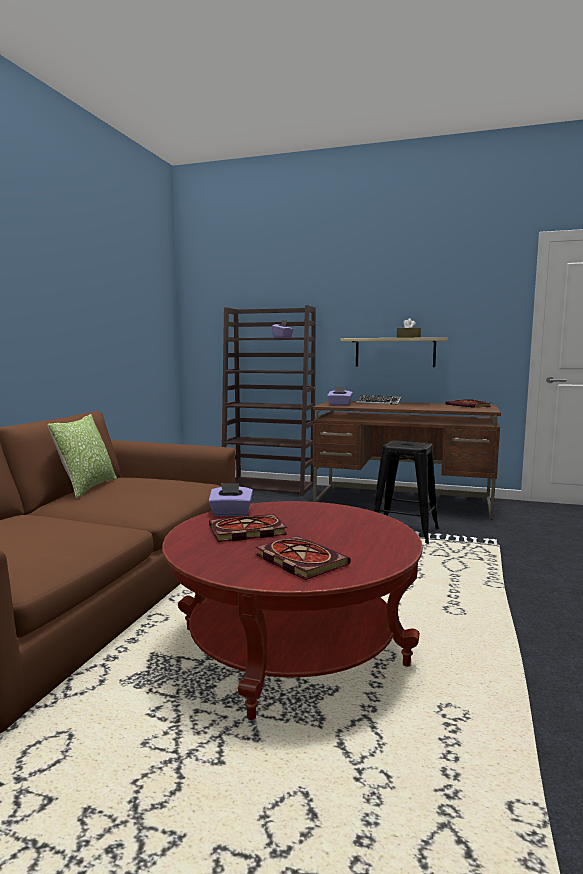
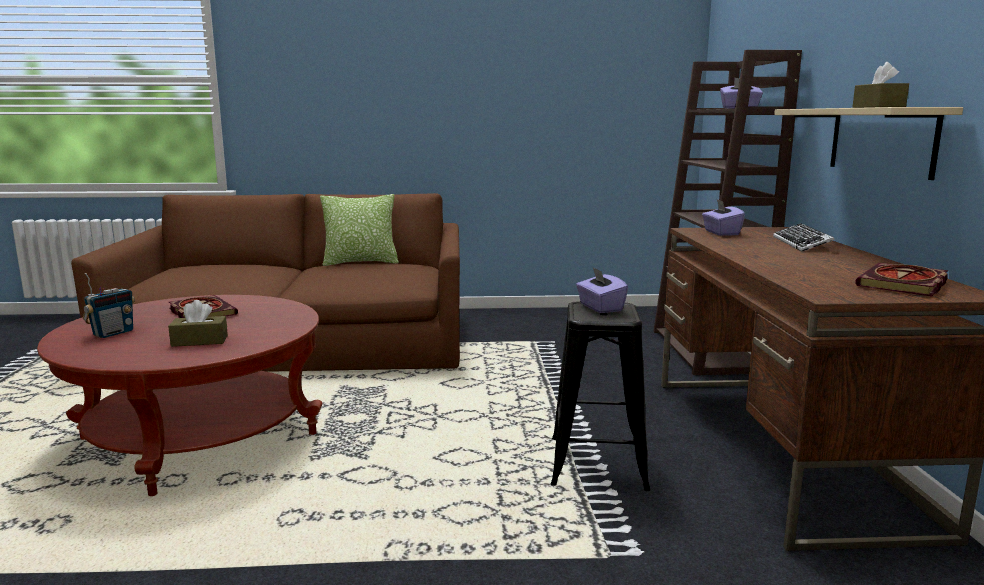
camera: 70 degrees right, 5 degrees up
(231, 513) = (261, 302): purple tissue box -> purple tissue box (600, 307)
(298, 560) = (113, 333): book -> radio
(350, 530) = (199, 341): none -> brown tissue box

